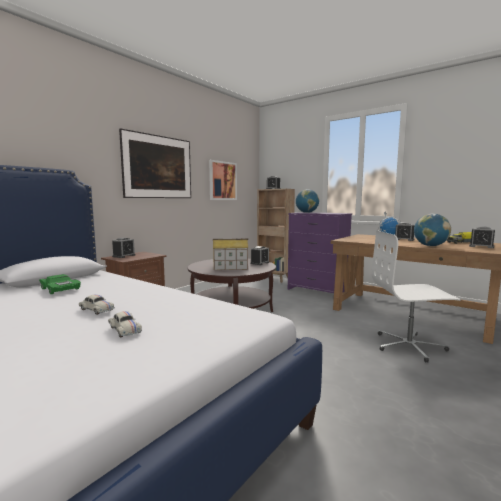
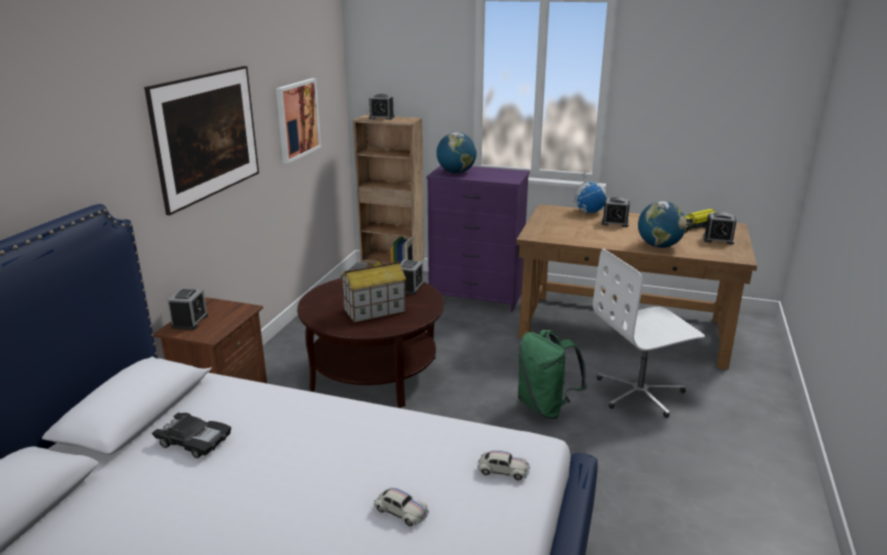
camera: 20 degrees left, 15 degrees up
(60, 289) = (193, 441): green toy car -> black toy car
(97, 310) = (317, 480): white toy car -> white toy car (503, 470)
(331, 342) = (545, 407): none -> green backpack

